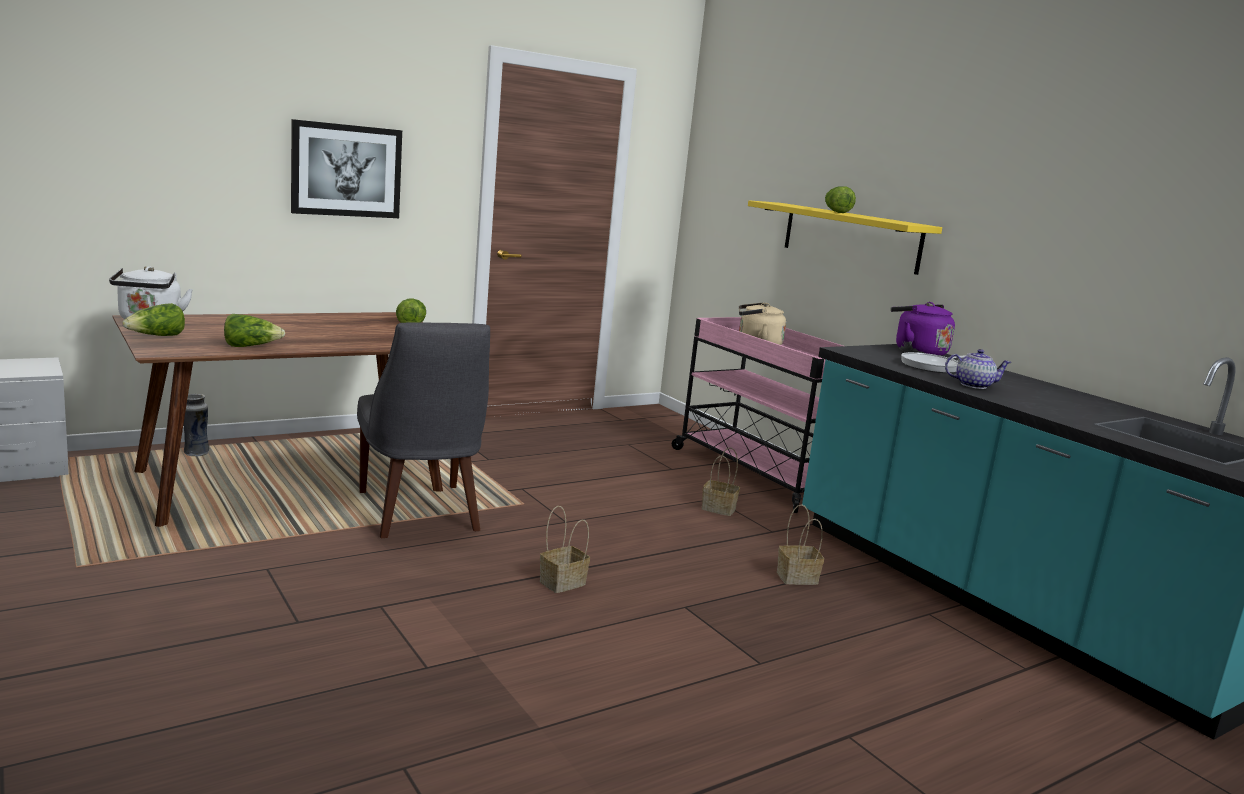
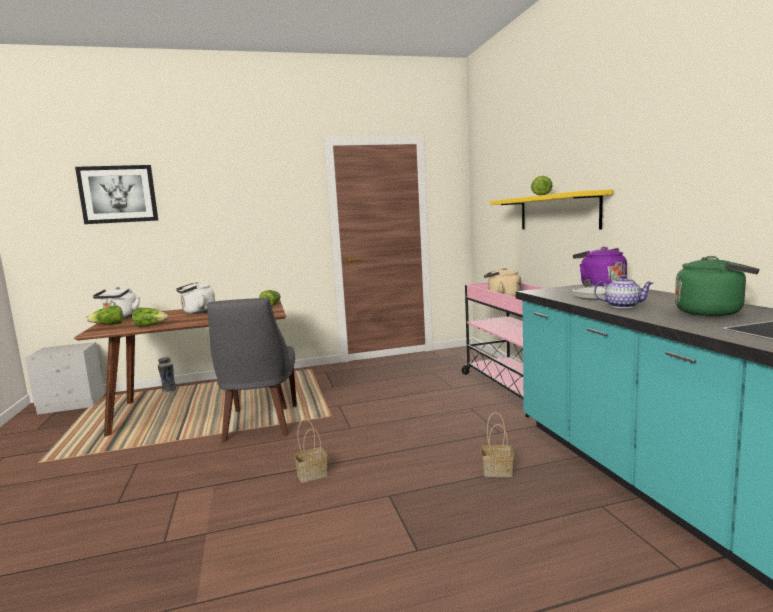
camera: 20 degrees right, 5 degrees down
(291, 325) = (197, 312): none -> white kettle
(346, 170) = (244, 222): picture -> picture (118, 194)
(720, 509) = (469, 415): basket -> none
(1070, 403) = (712, 312): none -> green kettle

